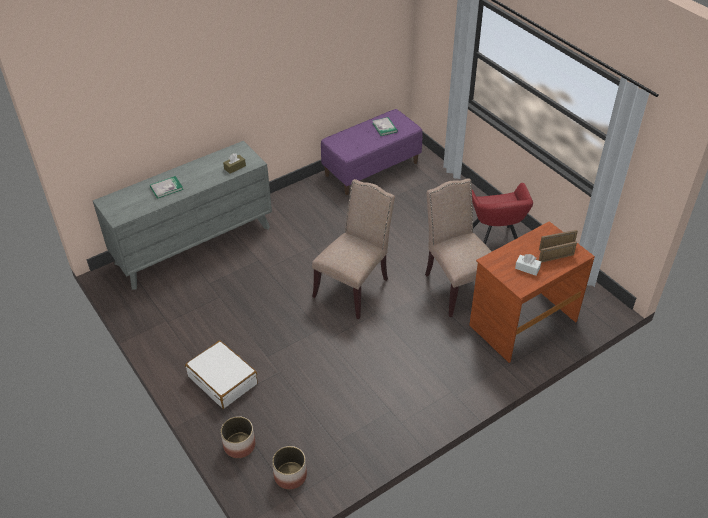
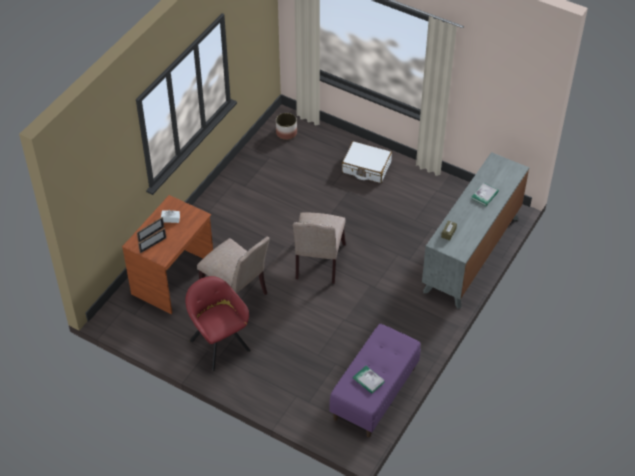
camera: 155 degrees right, 5 degrees up
(239, 445) = (327, 137): planter -> none

